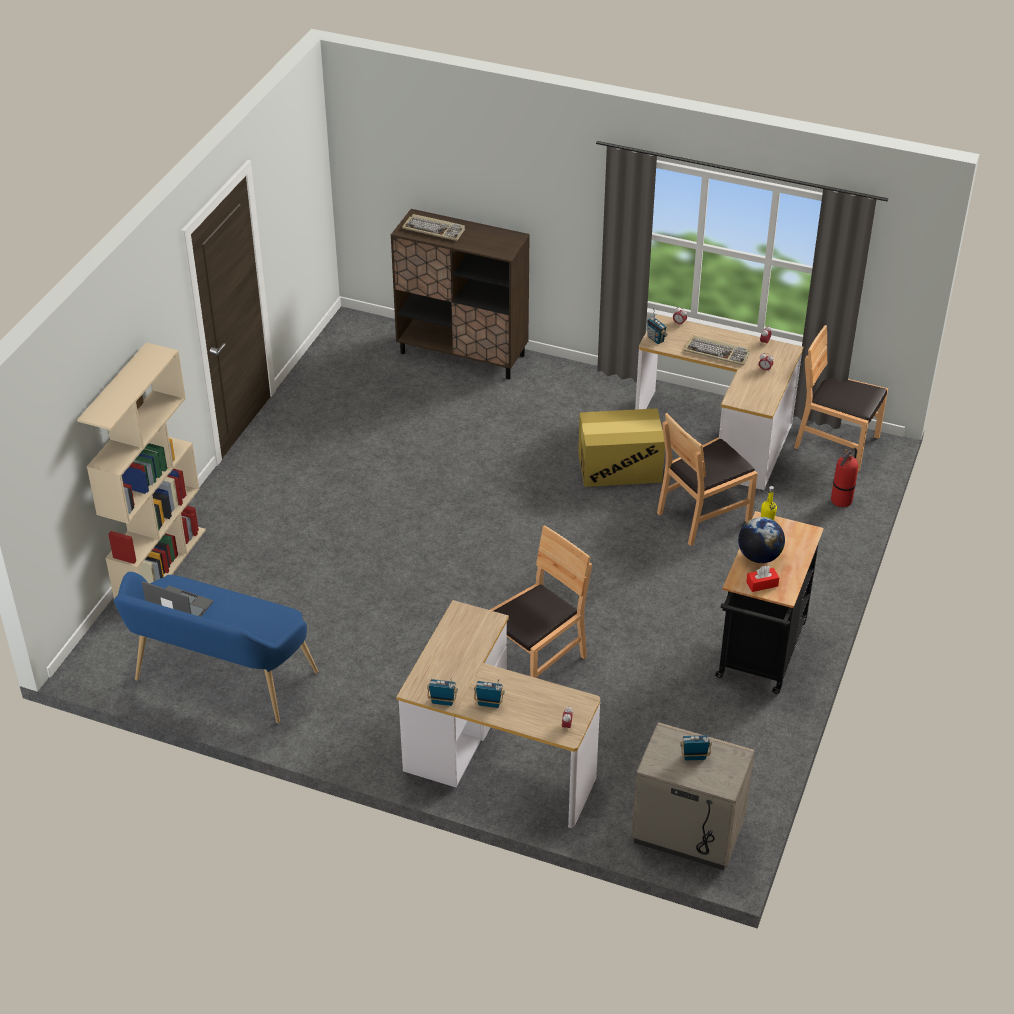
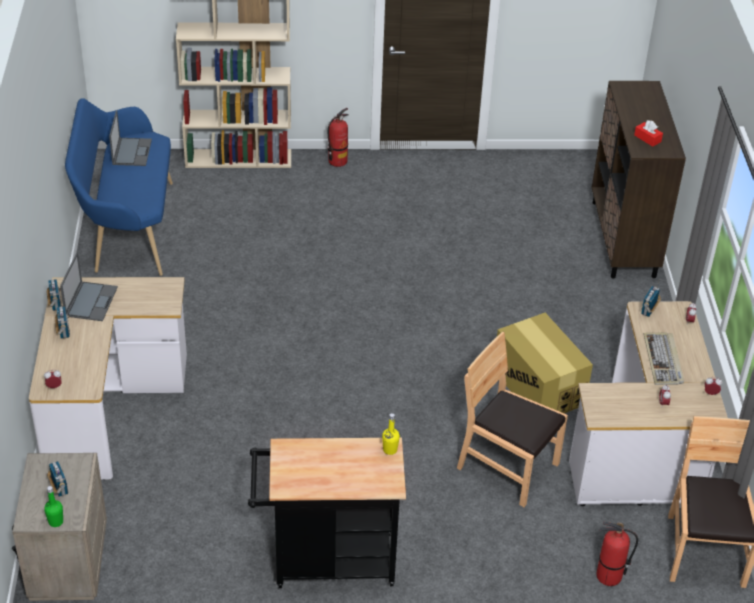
camera: 65 degrees right, 0 degrees up
(219, 494) = (337, 161): none -> fire extinguisher
(434, 229) = (639, 102): keyboard -> none
(452, 674) = (91, 301): none -> laptop
(536, 661) = (238, 401): brown chair -> none
(735, 767) = (56, 522): none -> green bottle
(759, 556) = (331, 455): globe -> none
(762, 584) = (290, 467): red tissue box -> red tissue box (647, 138)

